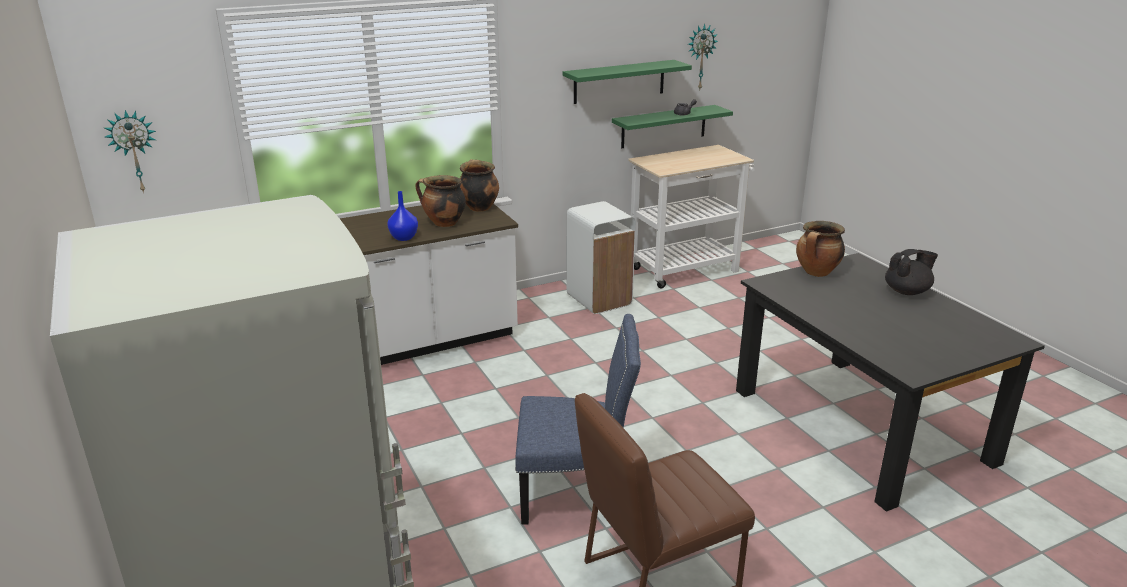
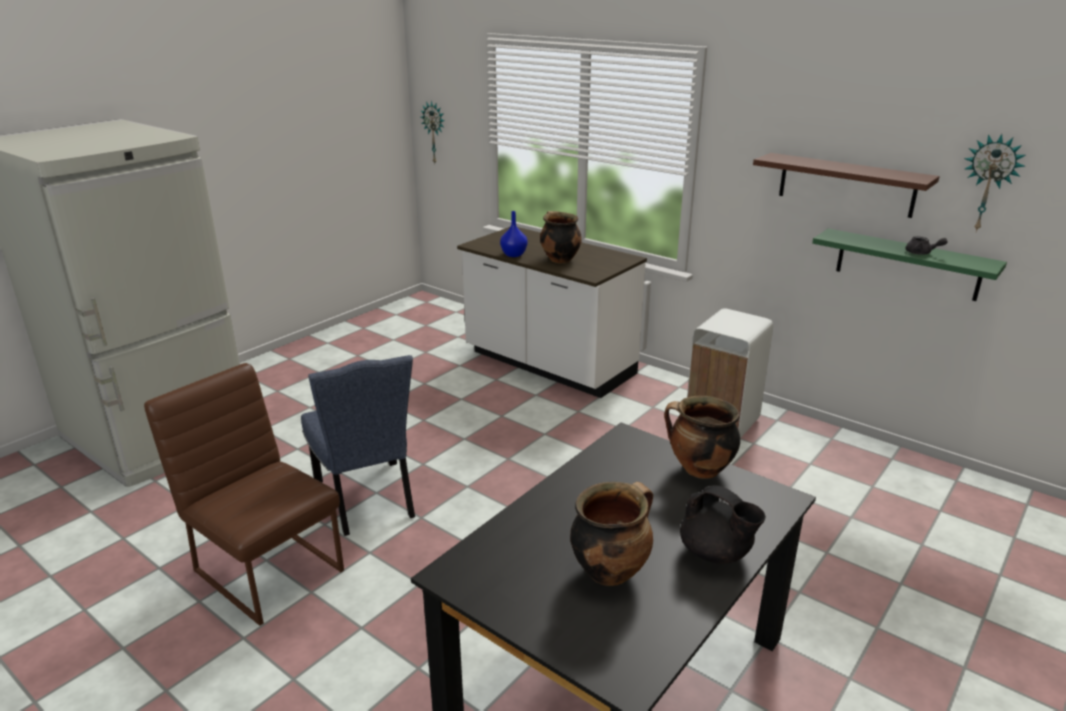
camera: 65 degrees right, 0 degrees up
(478, 207) = (612, 262): cooking pot -> cooking pot (610, 570)
(619, 81) = (846, 185): green shelf -> brown shelf
(685, 270) = (871, 462): white cart -> none

